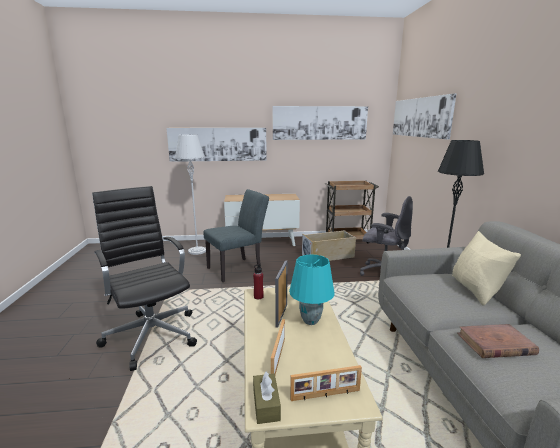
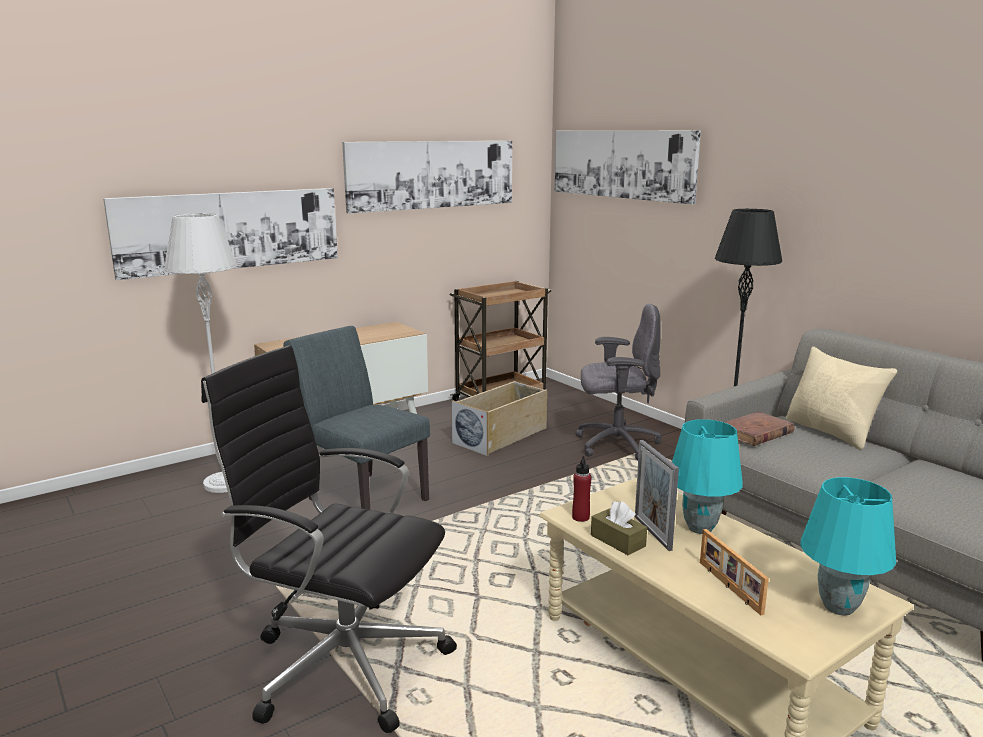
camera: 30 degrees left, 0 degrees up
(238, 268) = (362, 497): grey chair -> grey chair turned 75 degrees counterclockwise
(266, 404) = (794, 642): brown tissue box -> brown tissue box (617, 541)
(325, 395) = (838, 606): picture frame -> turquoise table lamp
(495, 344) = (922, 490): brown book -> brown book (755, 433)

